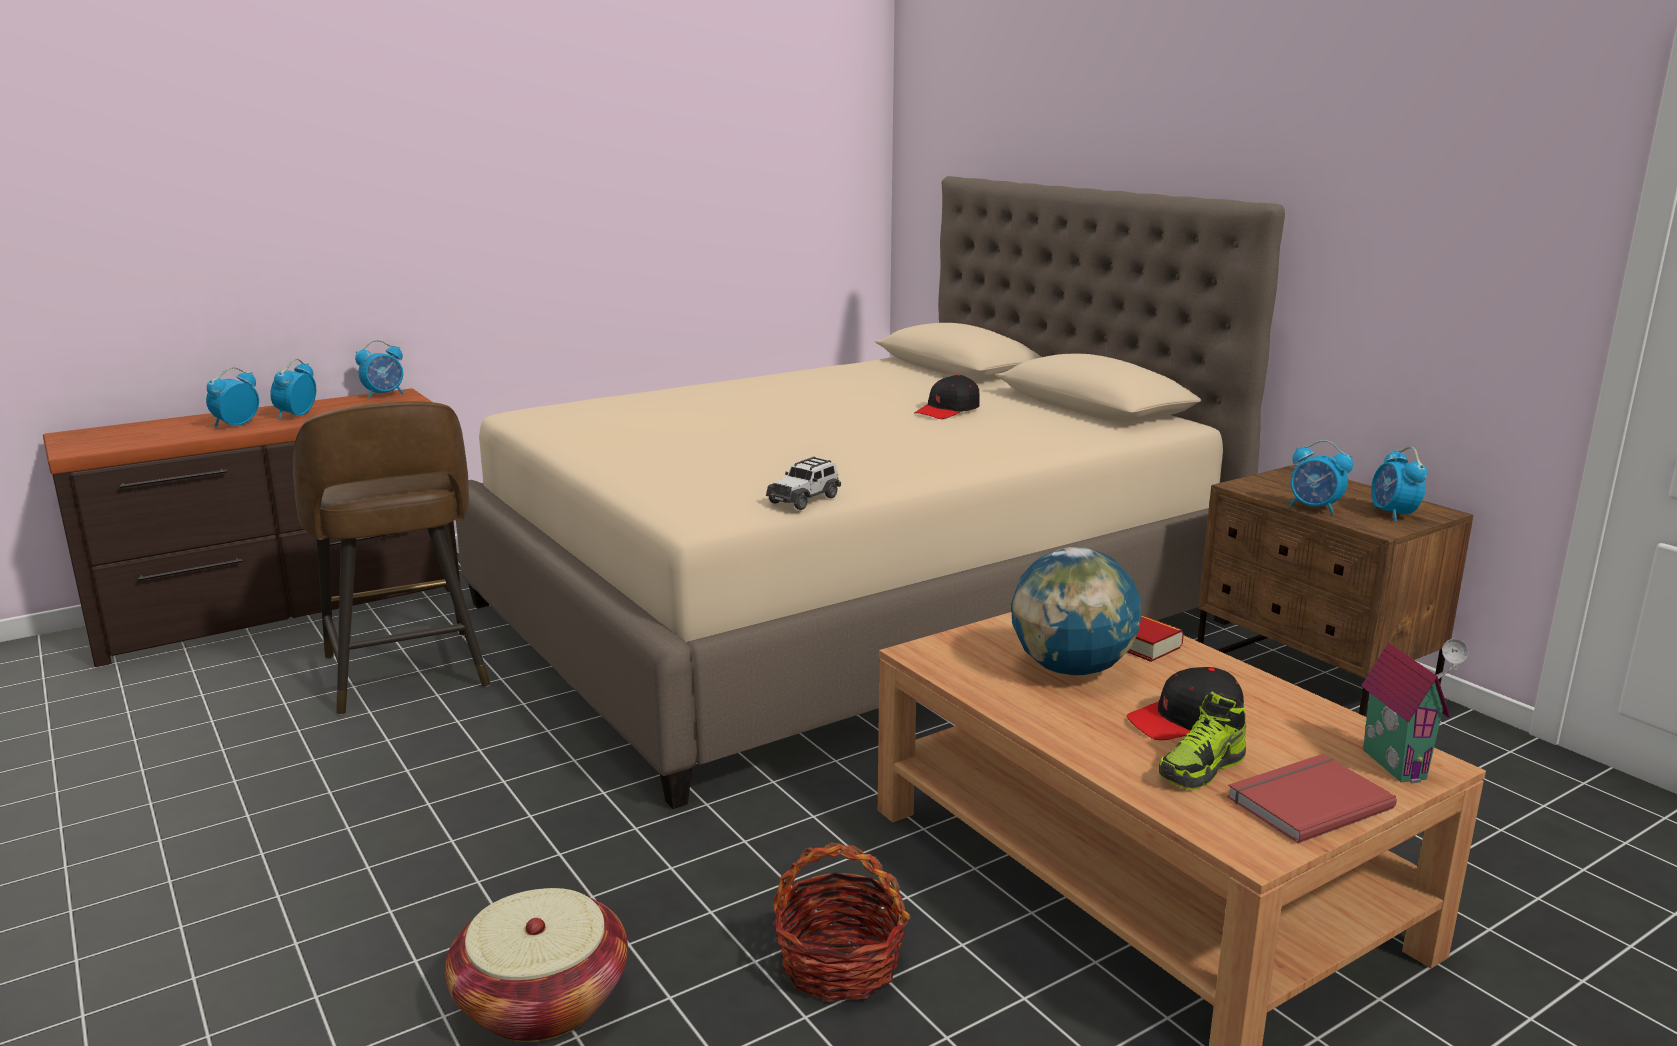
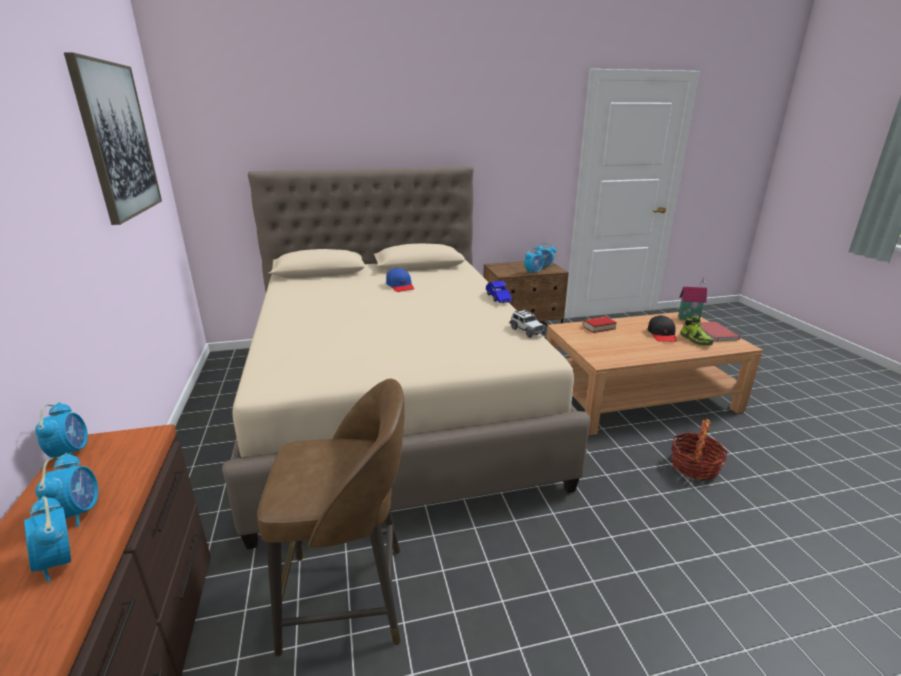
camera: 70 degrees left, 5 degrees up
(296, 415) = (78, 512): alarm clock -> alarm clock turned 135 degrees counterclockwise
(542, 1001) = (732, 554): basket -> none
(723, 114) = (117, 140): none -> picture
(948, 410) = (400, 286): black cap -> blue cap
(965, 469) = (498, 298): none -> blue toy car
(1072, 669) = (620, 341): globe -> none

